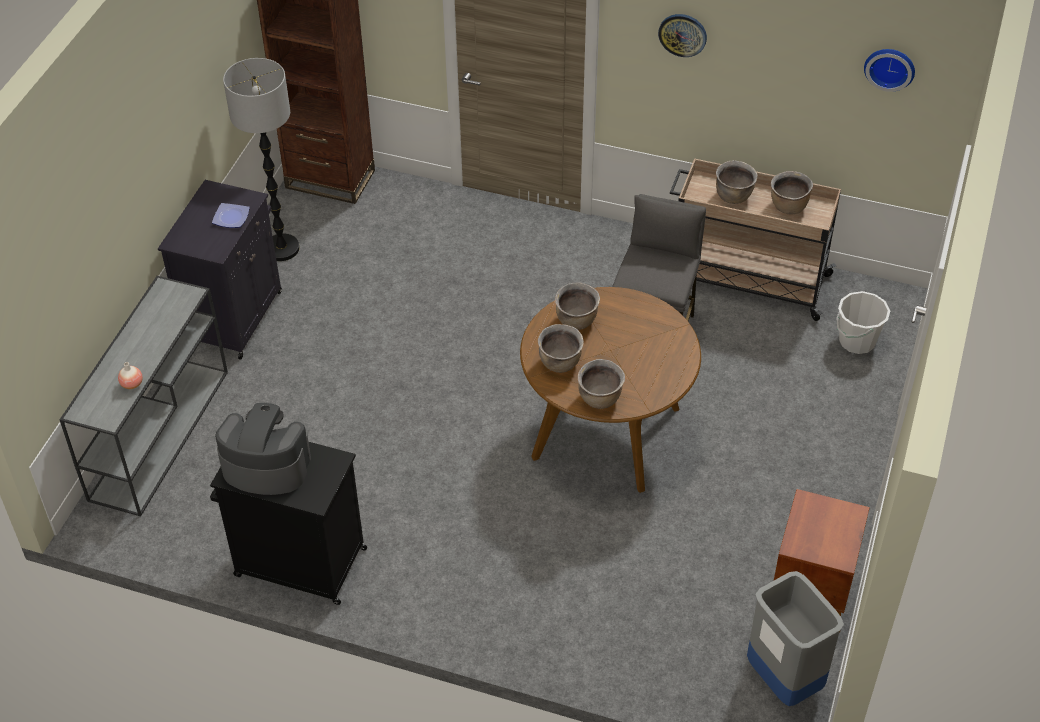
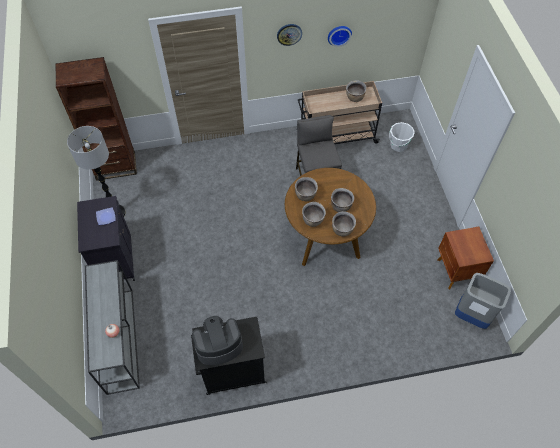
camera: 30 degrees left, 10 degrees up
(733, 196) = (328, 102): brown cooking pot -> brown cooking pot (341, 206)
(890, 67) = (393, 16): wall clock -> wall clock (339, 34)

